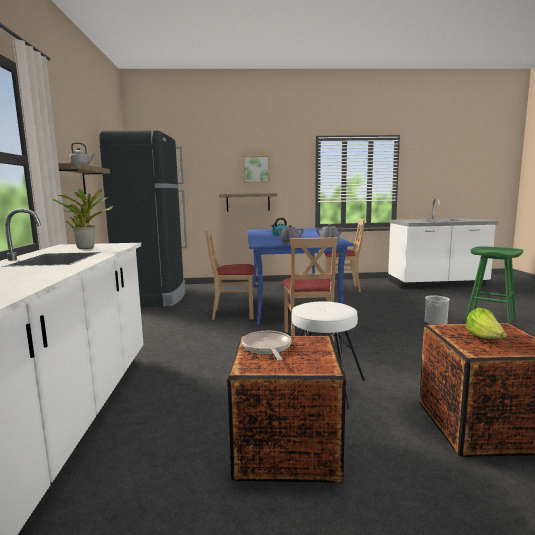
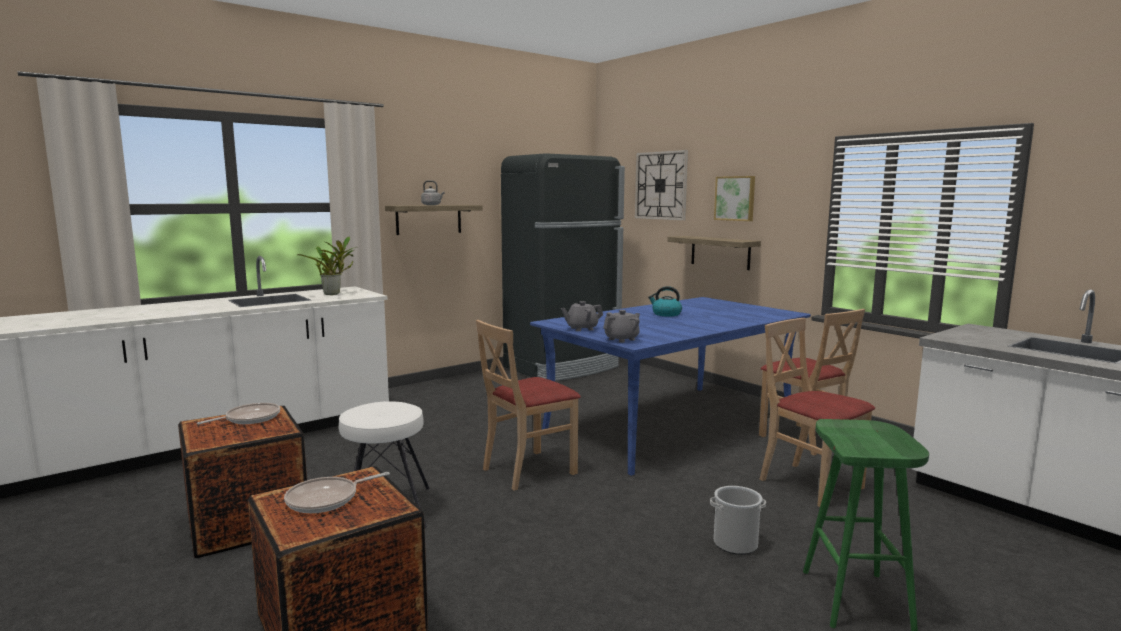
camera: 55 degrees right, 0 degrees up
(195, 162) = (661, 185): none -> wall clock
(233, 314) = (563, 413): beige chair -> beige chair (810, 484)
(485, 339) = (327, 499): lettuce -> frying pan

